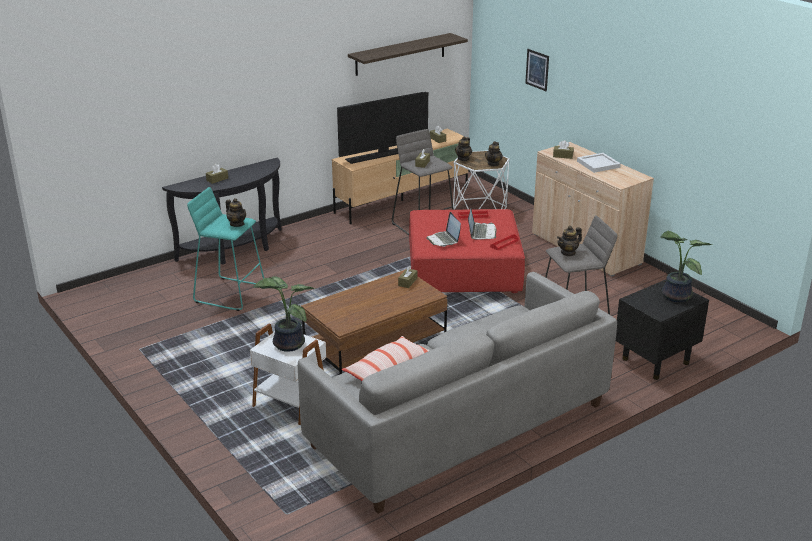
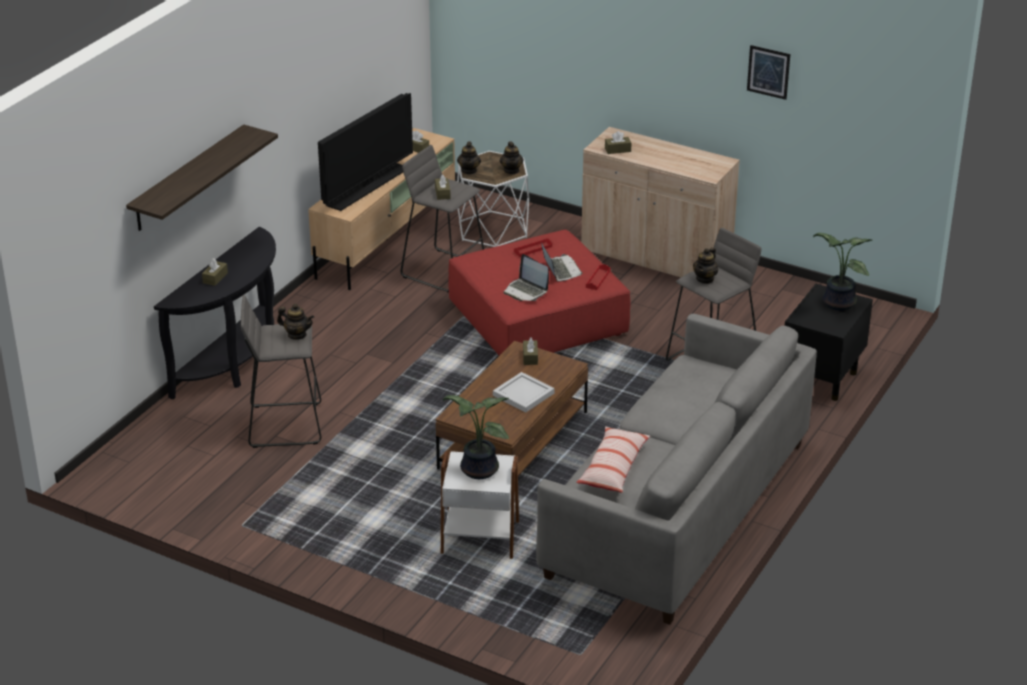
camera: 25 degrees left, 5 degrees up
(230, 293) = (285, 424): turquoise stool -> grey stool
(400, 54) = (365, 49): shelf -> shelf (188, 178)
(537, 69) = (546, 40): picture -> picture (768, 72)
(597, 164) = (665, 153): white tray -> white tray (522, 394)

